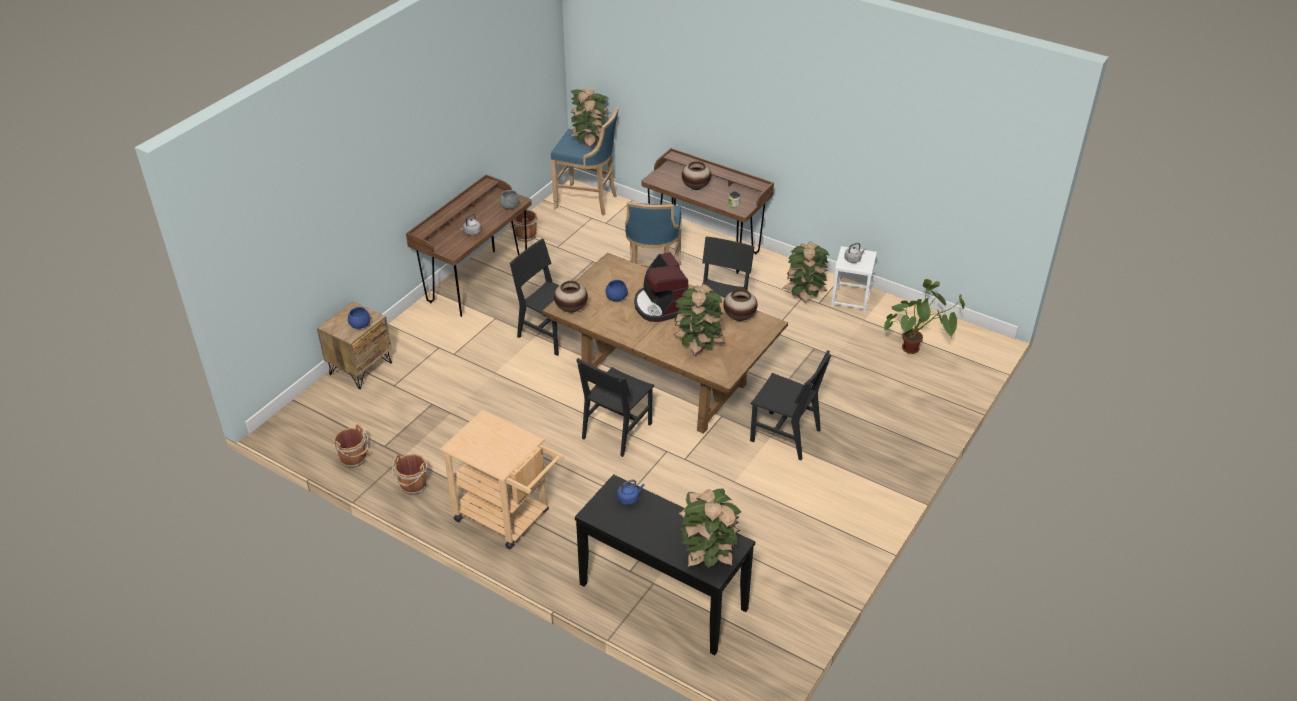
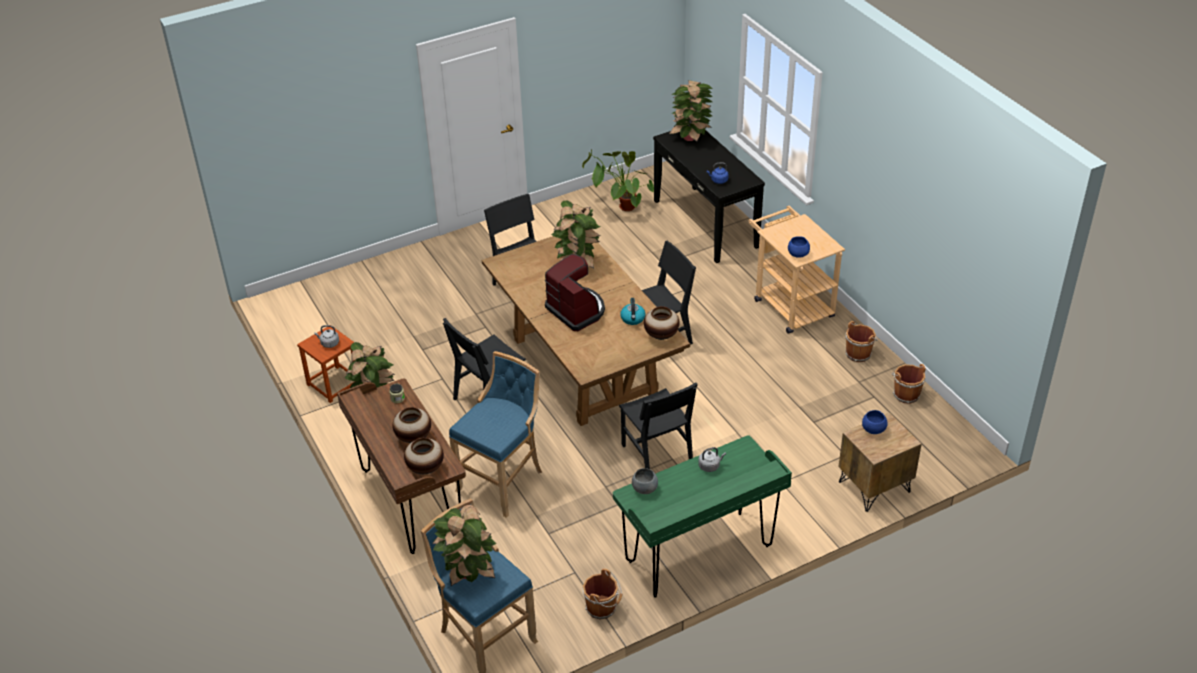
camera: 150 degrees left, 0 degrees up
(477, 282) = (699, 554): brown desk -> green desk
(606, 314) = (633, 319): none -> kettle
(617, 298) = (610, 331): blue bowl -> blue bowl (798, 254)
(660, 305) = (577, 310): coffee machine -> coffee machine turned 45 degrees counterclockwise
(739, 317) = (517, 277): vase -> vase (425, 468)
(850, 298) = (334, 384): white stool -> brown stool
(917, 345) = (334, 320): potted plant -> potted plant (619, 207)

